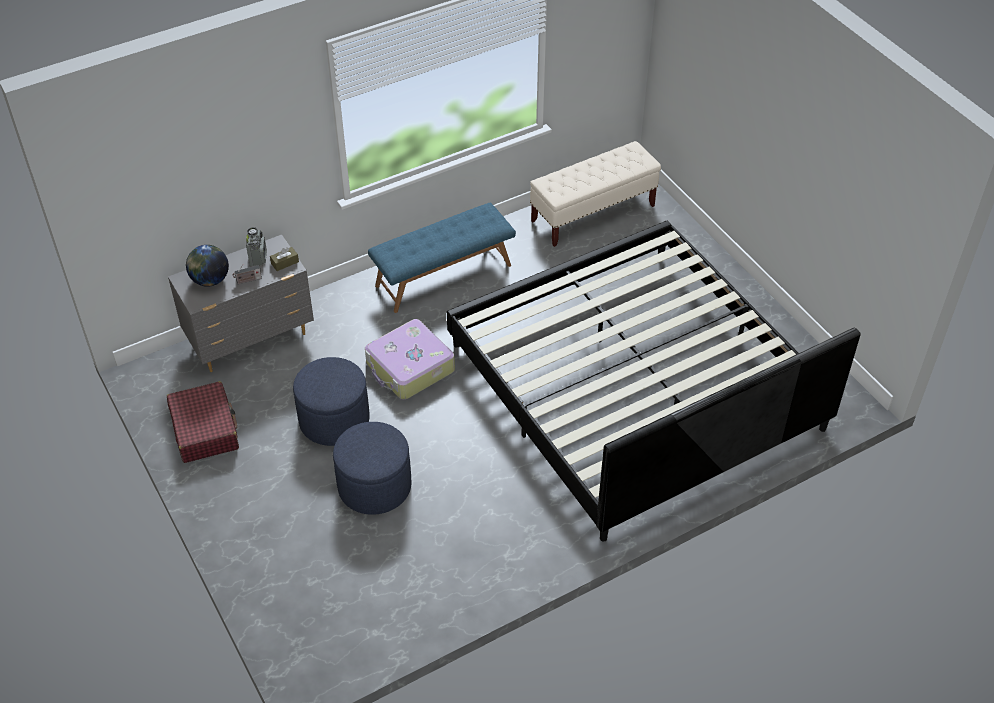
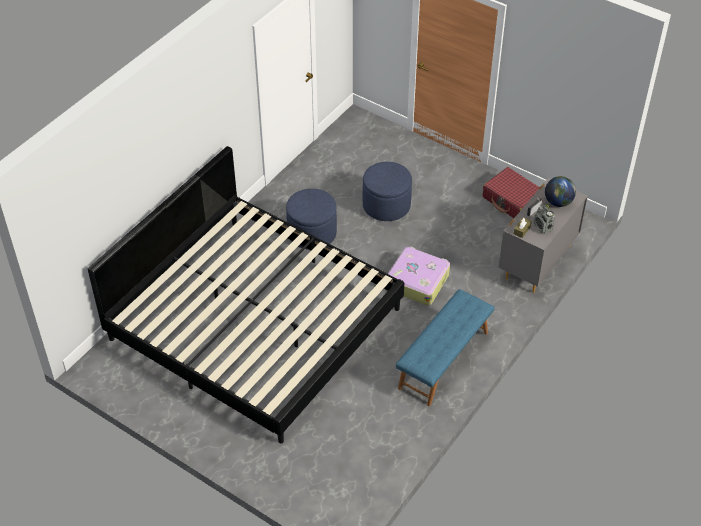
camera: 155 degrees right, 0 degrees up
(334, 420) = (440, 232): blue ottoman -> blue ottoman (312, 233)
(593, 213) = (359, 467): beige bench -> none

